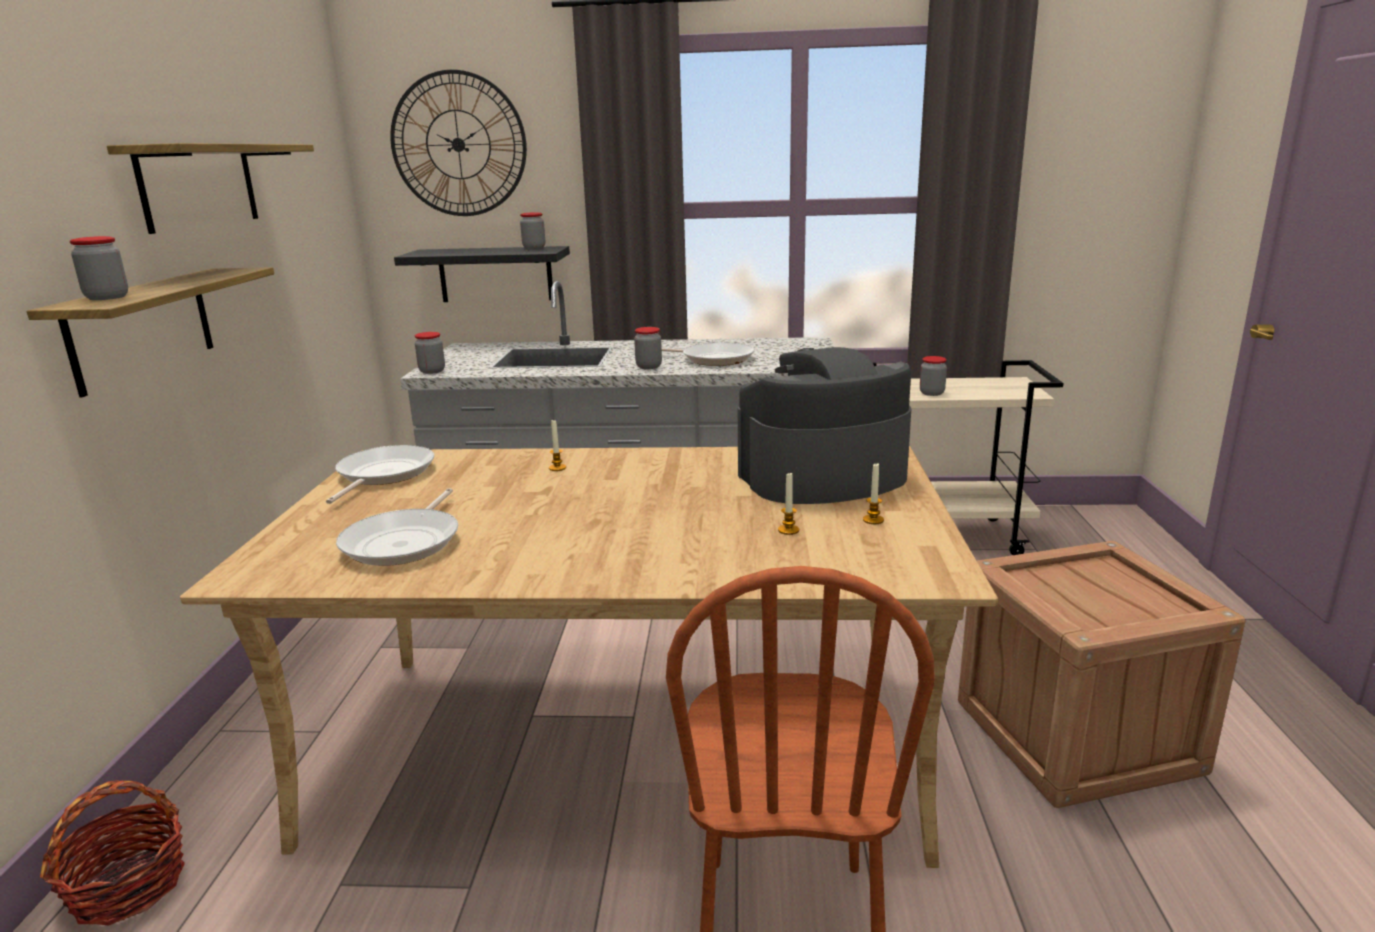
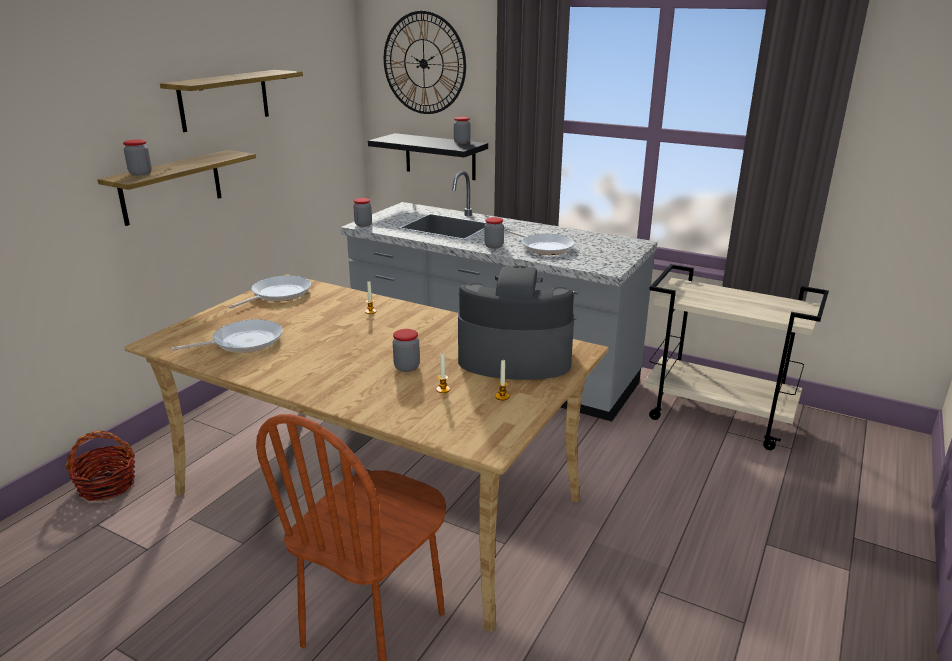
camera: 25 degrees right, 5 degrees up
(405, 542) = (243, 342): frying pan -> frying pan turned 150 degrees counterclockwise
(931, 393) = (716, 303): jar -> jar (406, 367)
(1075, 736) = (668, 591): crate -> none

